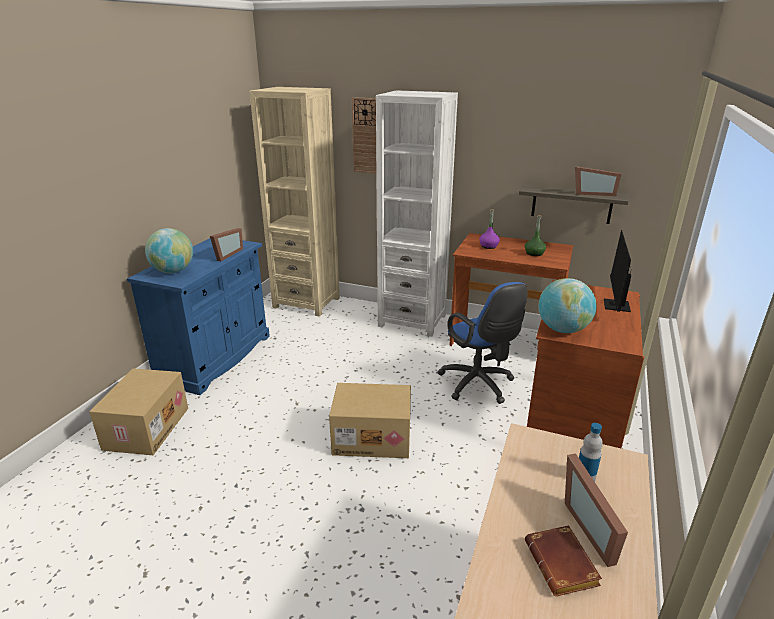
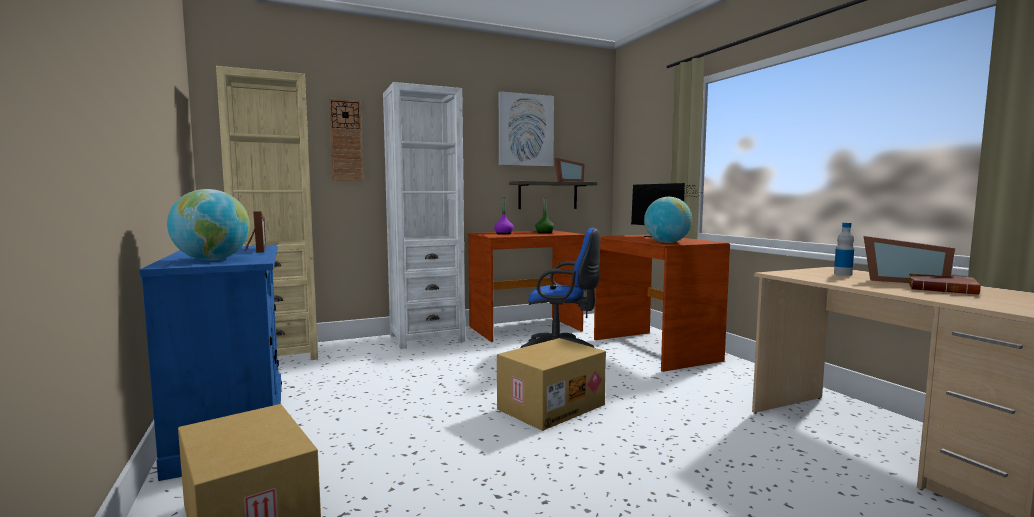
camera: 45 degrees left, 20 degrees down
(552, 126) = (525, 130): none -> picture

